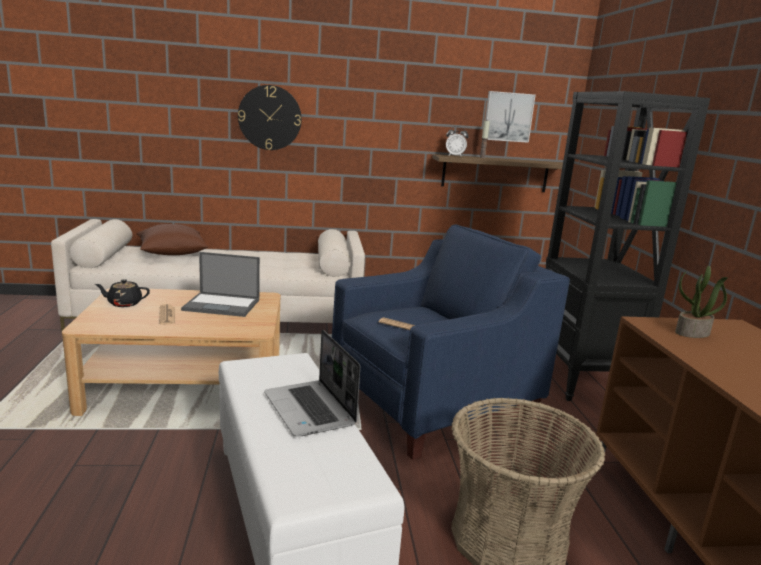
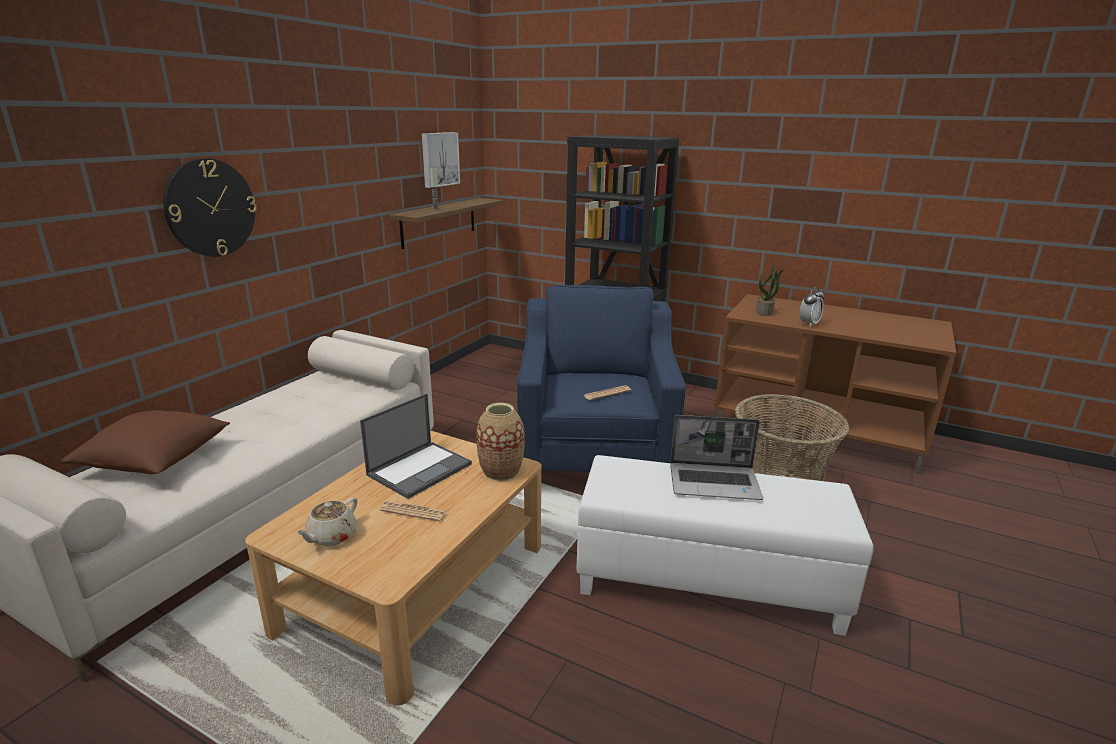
camera: 55 degrees left, 5 degrees up
(124, 303) = (331, 536): black teapot -> beige teapot
(244, 327) = (501, 471): none -> vase
(455, 156) = (417, 212): alarm clock -> alarm clock (809, 324)

